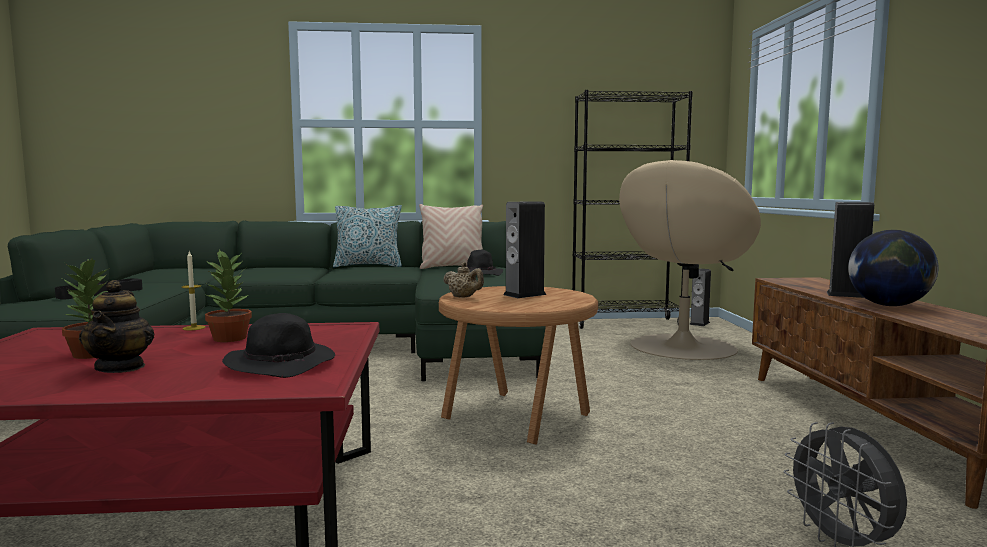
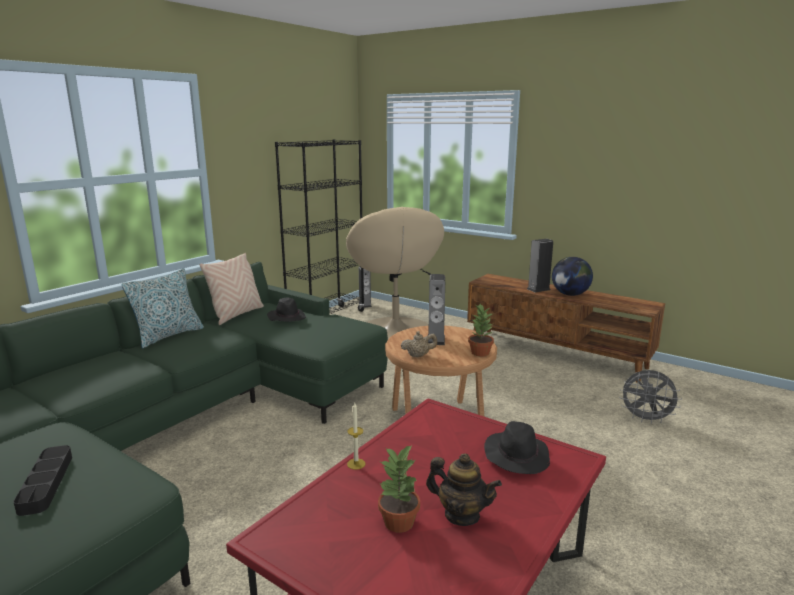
camera: 50 degrees left, 10 degrees up
(230, 338) = (411, 457): potted plant -> potted plant (480, 352)

